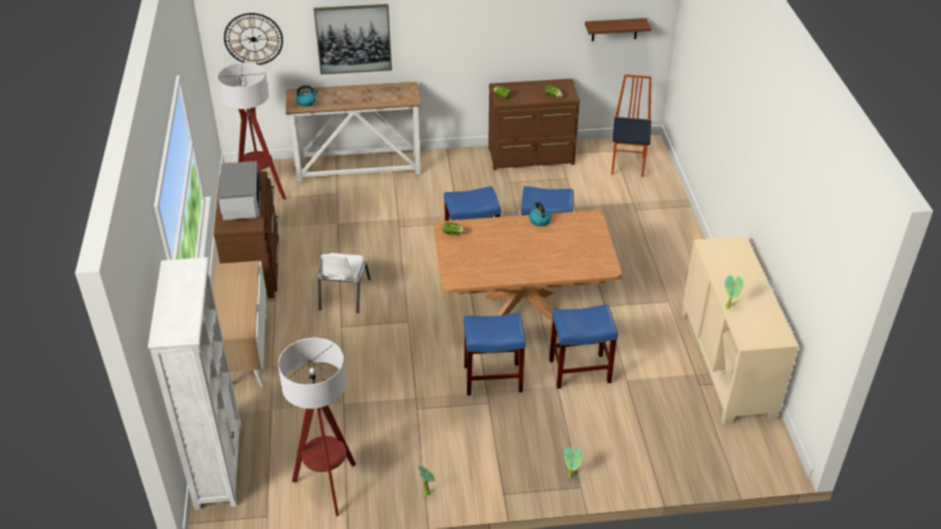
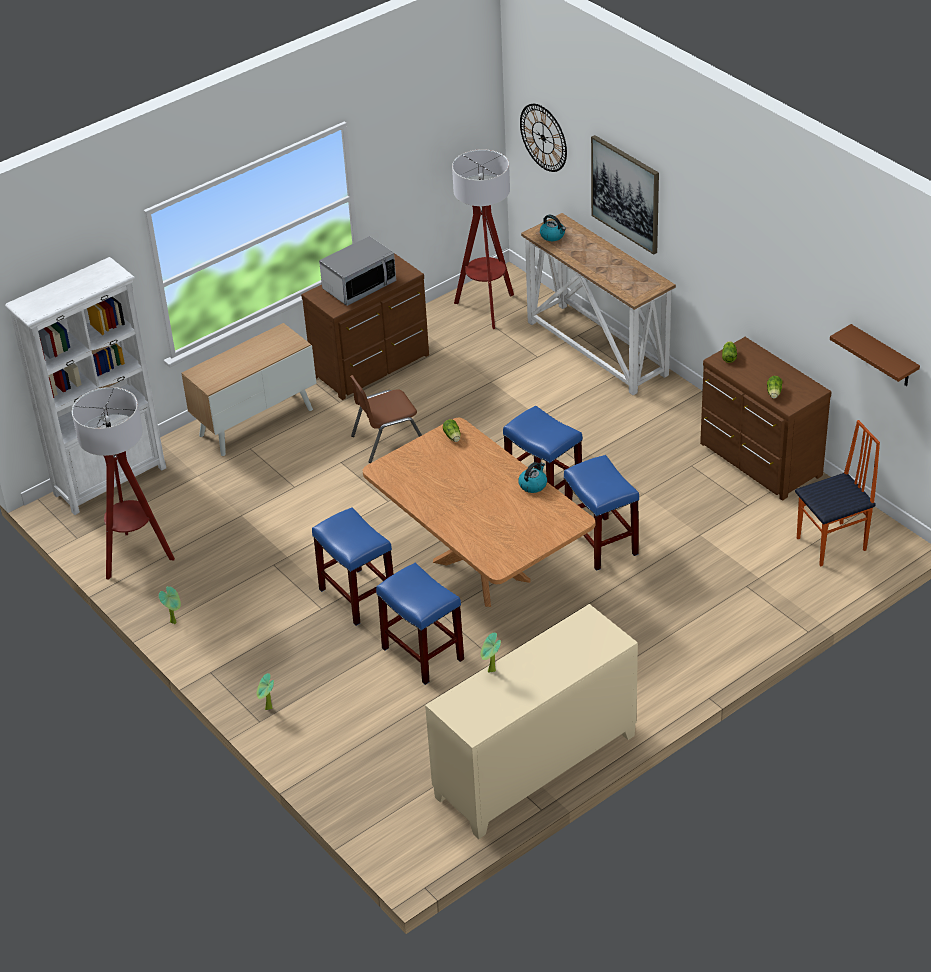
camera: 60 degrees right, 0 degrees up
(344, 294) = (388, 440): white chair -> brown chair

